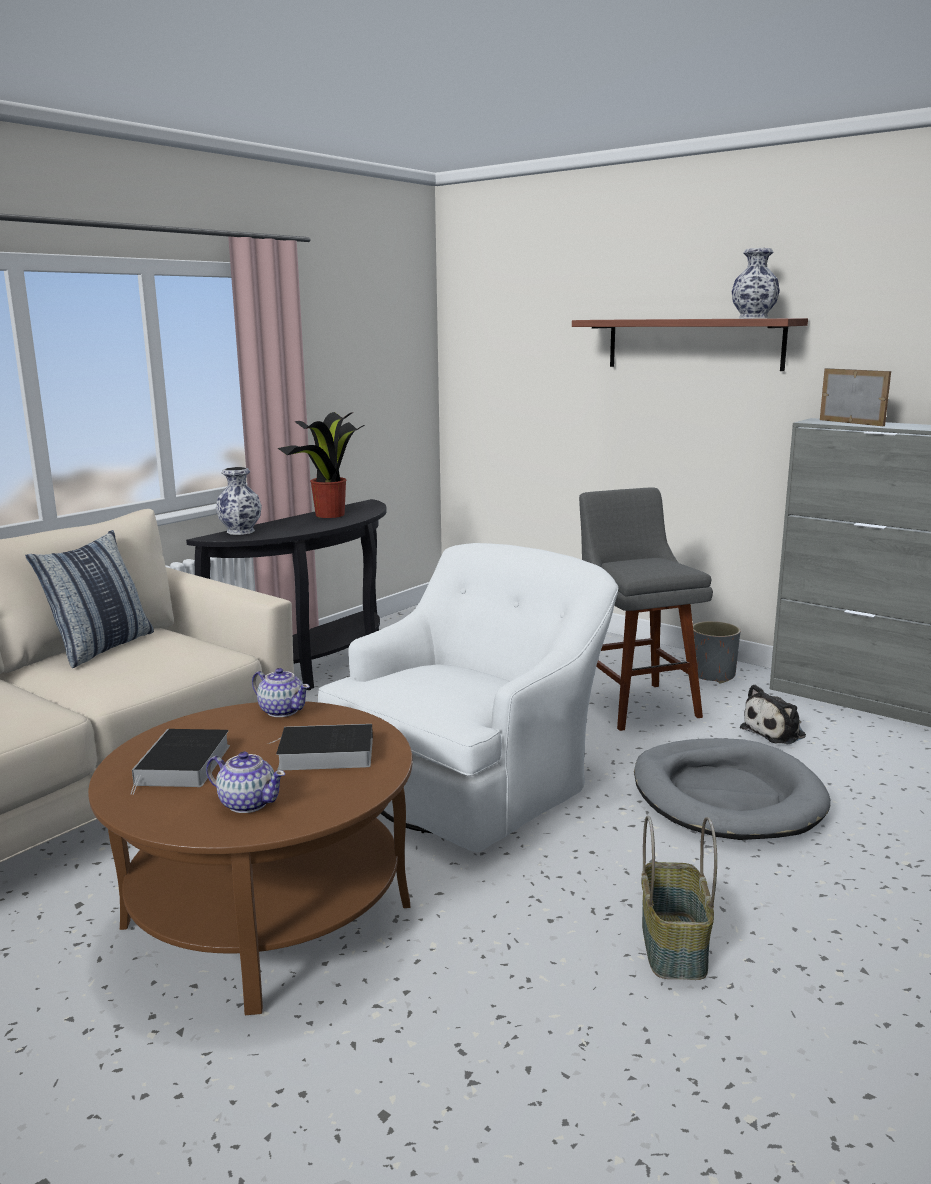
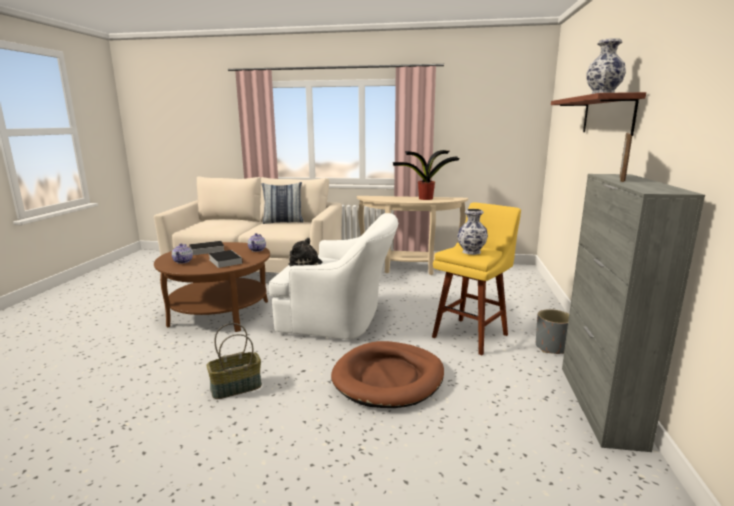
camera: 60 degrees right, 0 degrees up
(239, 531) = (377, 196): vase -> vase (471, 252)
(318, 668) = (409, 268): black console table -> beige console table
(635, 703) = (472, 334): grey stool -> yellow stool
(726, 796) = (388, 378): grey dog bed -> brown dog bed
(776, 732) = (494, 381): plush toy -> plush toy (307, 265)

